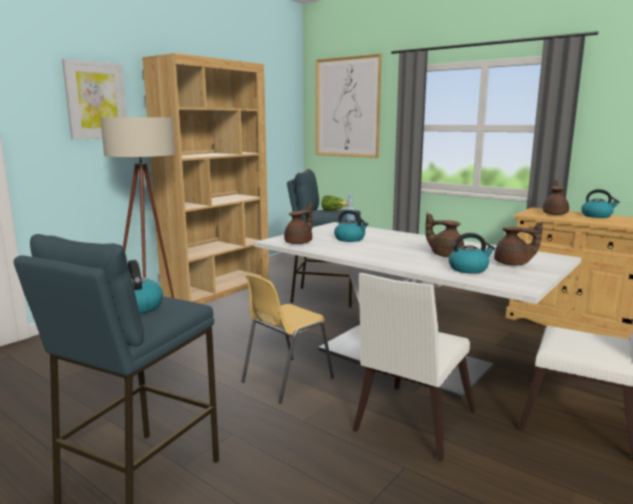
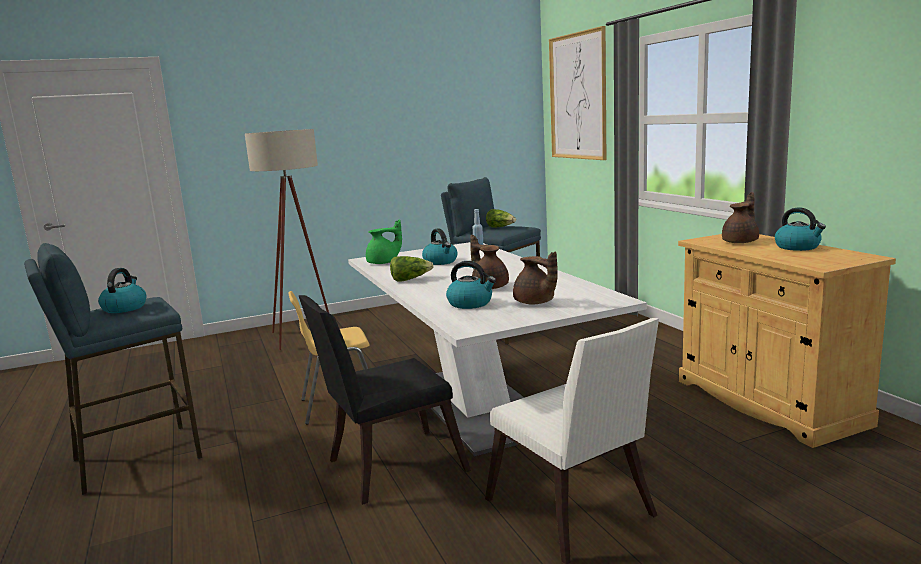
camera: 30 degrees right, 0 degrees up
(96, 100) = (266, 115): picture -> none
(218, 290) = (401, 310): brown bookcase -> none
(299, 242) = (384, 262): brown teapot -> green teapot
(364, 254) = (410, 279): none -> lettuce
(410, 424) = (388, 467): white chair -> black chair

